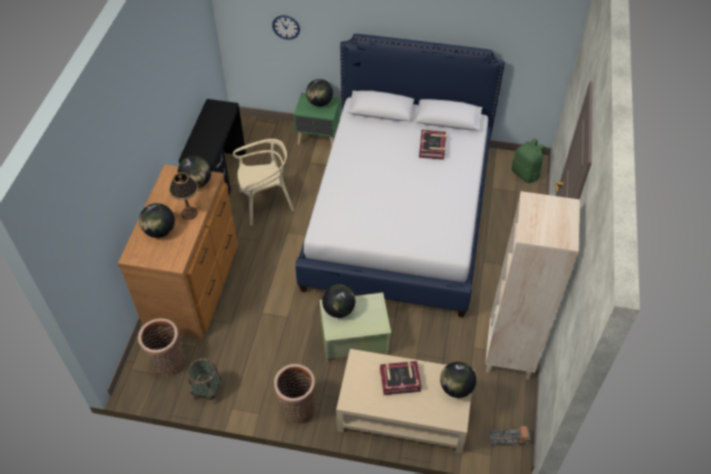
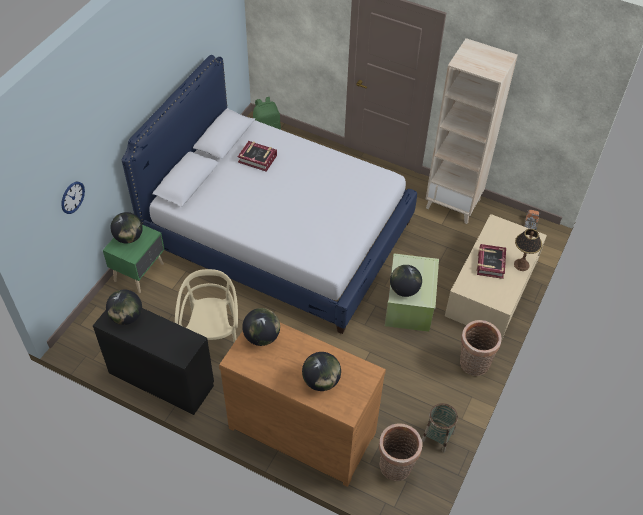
camera: 75 degrees left, 0 degrees up
(189, 213) = (304, 350): table lamp -> table lamp (521, 264)
(456, 388) = (505, 229): globe -> globe (126, 317)

